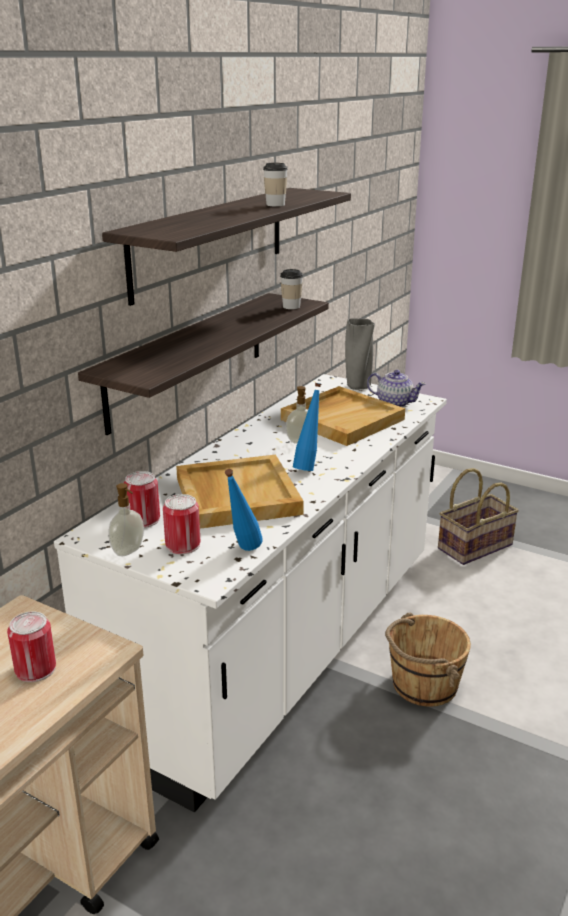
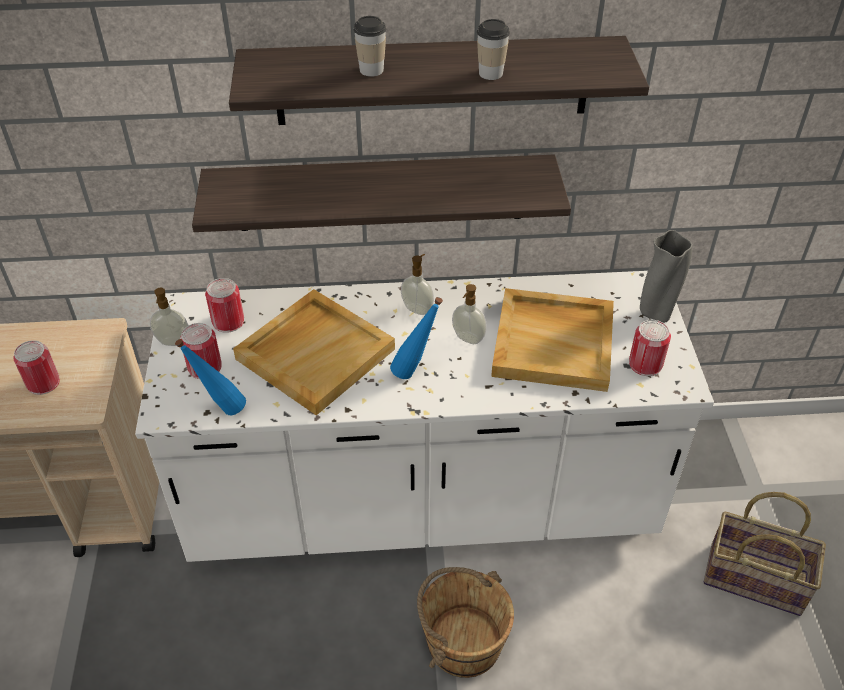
camera: 55 degrees right, 20 degrees up
(246, 447) = (417, 308): none -> soap dispenser
(291, 307) = (518, 192): cup -> cup (371, 70)
(395, 403) = (645, 364): teapot -> can

